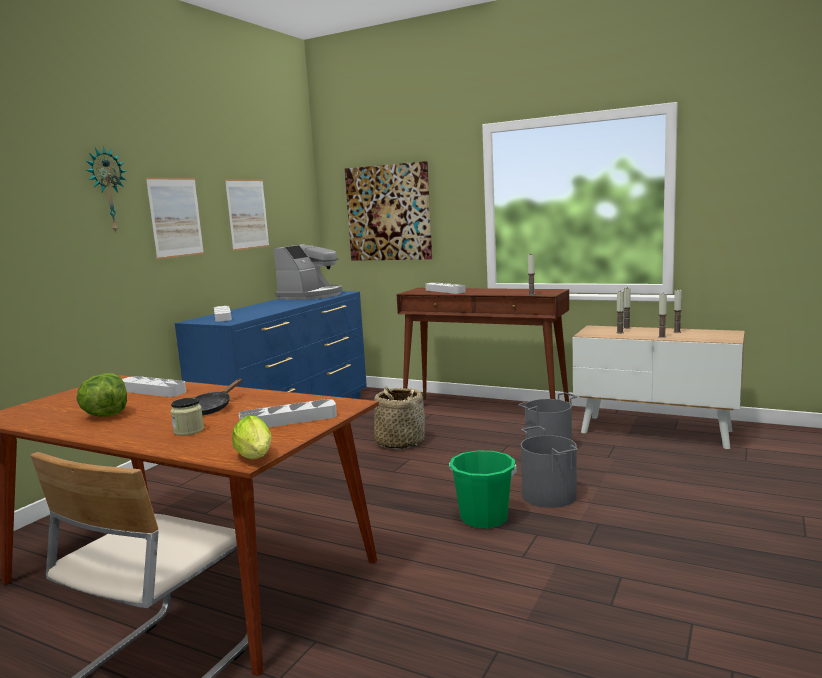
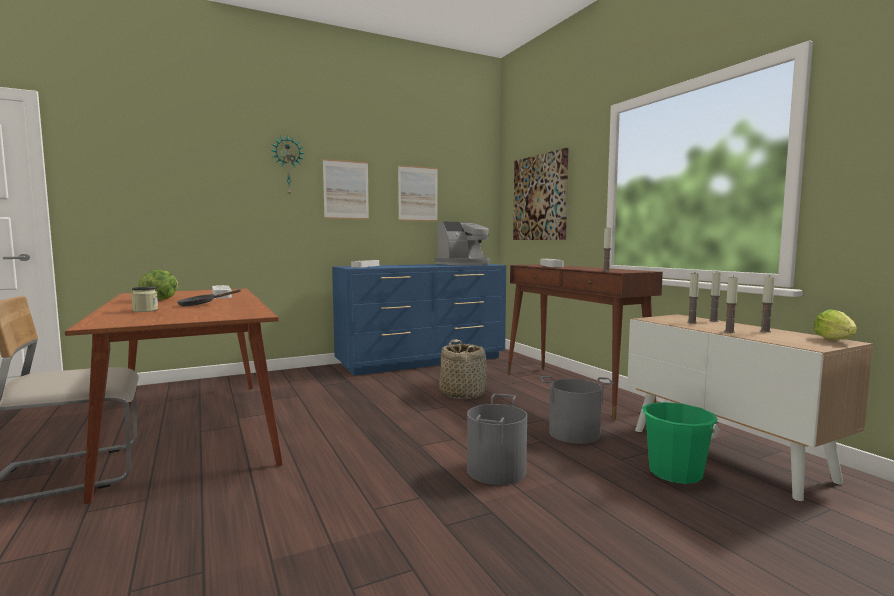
camera: 35 degrees right, 5 degrees down
(256, 458) = (97, 326): lettuce -> lettuce (836, 341)
(288, 420) = (196, 315): grey tray -> none
(484, 518) = (408, 467): green bucket -> green bucket (675, 473)

